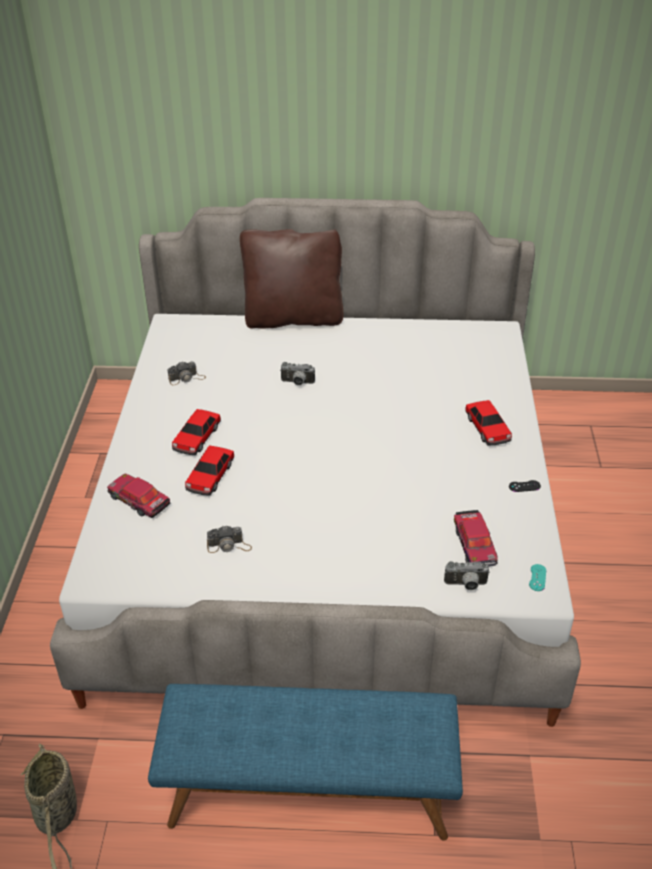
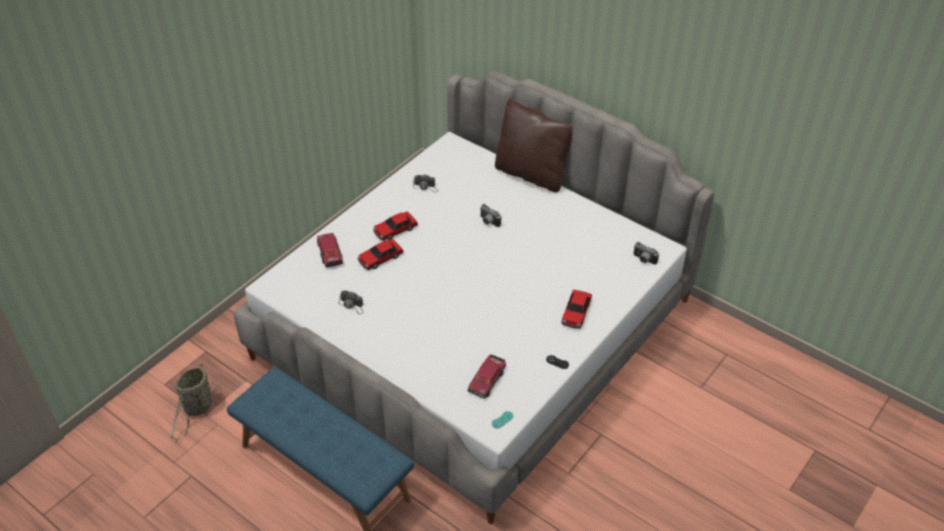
camera: 35 degrees right, 5 degrees up
(466, 585) = (456, 400): camera -> camera (643, 260)

